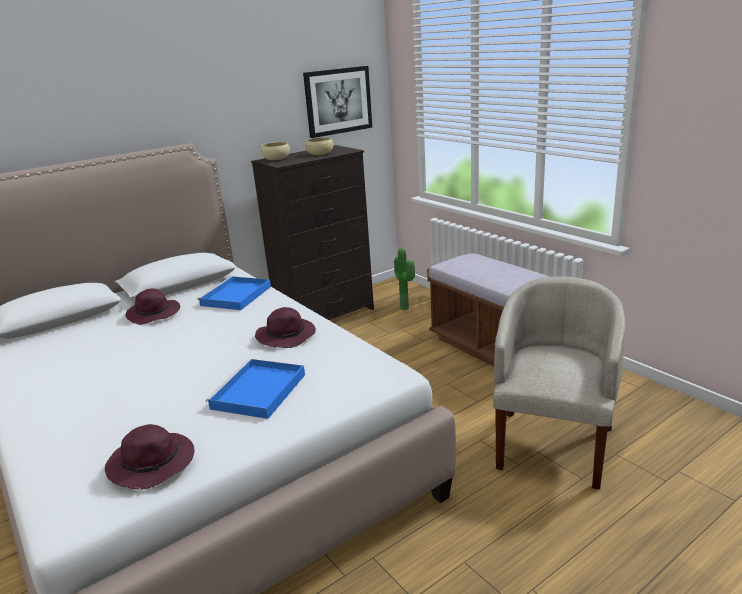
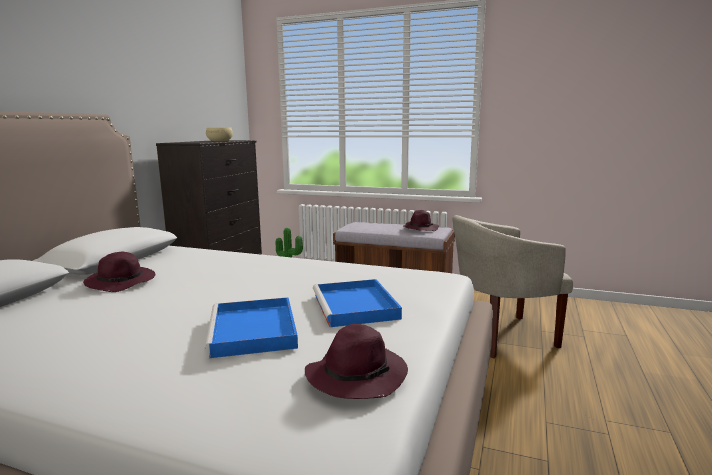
camera: 35 degrees left, 10 degrees down
(235, 296) = (202, 259): blue tray -> blue tray (254, 331)
(276, 158) = (182, 142): beige bowl -> none
(287, 336) = (308, 272): purple hat -> purple hat (420, 228)
(338, 101) = (216, 103): picture -> none
(553, 444) = (500, 335): beige armchair -> beige armchair turned 90 degrees counterclockwise

